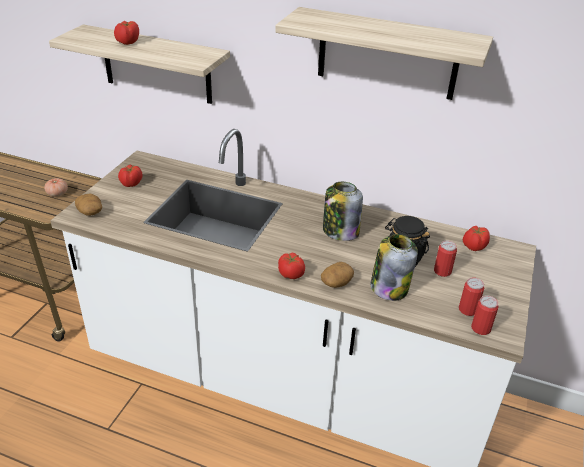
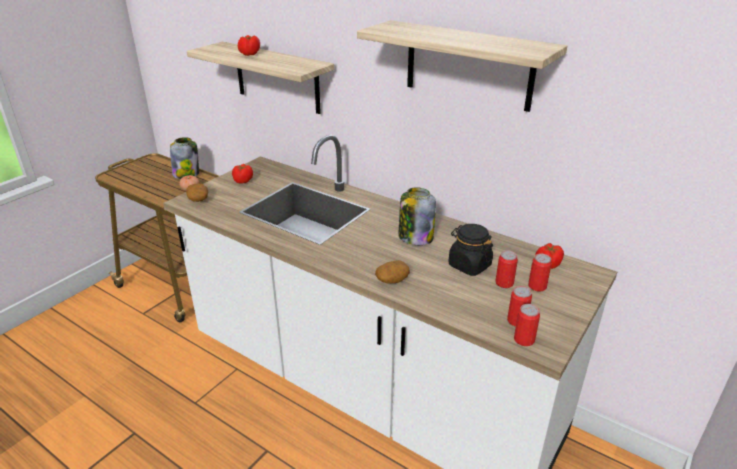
camera: 15 degrees right, 5 degrees down
(291, 274) = (351, 268): tomato -> none
(389, 287) = (443, 290): jar -> jar (186, 174)
(472, 271) = (537, 286): none -> can

